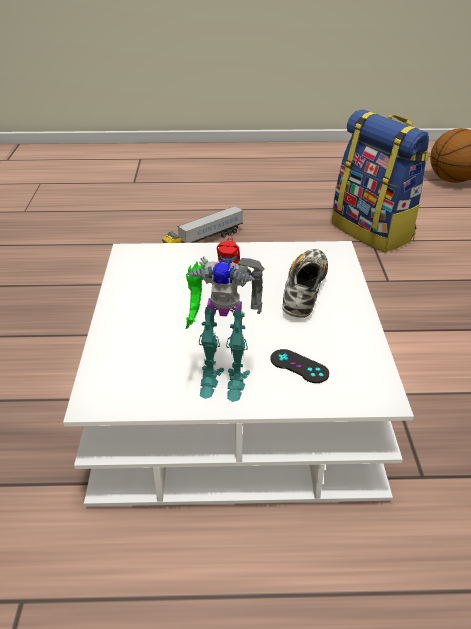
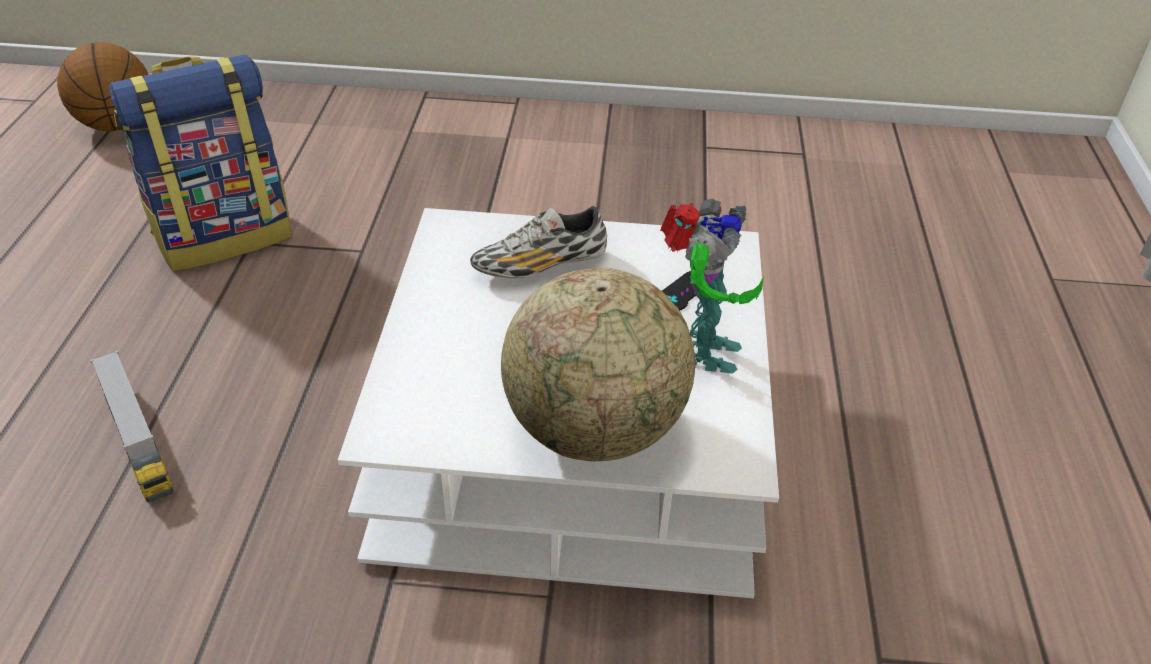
camera: 85 degrees left, 5 degrees up
(134, 328) = (595, 429): none -> globe
(304, 292) = (540, 265): shoe -> shoe turned 45 degrees counterclockwise

